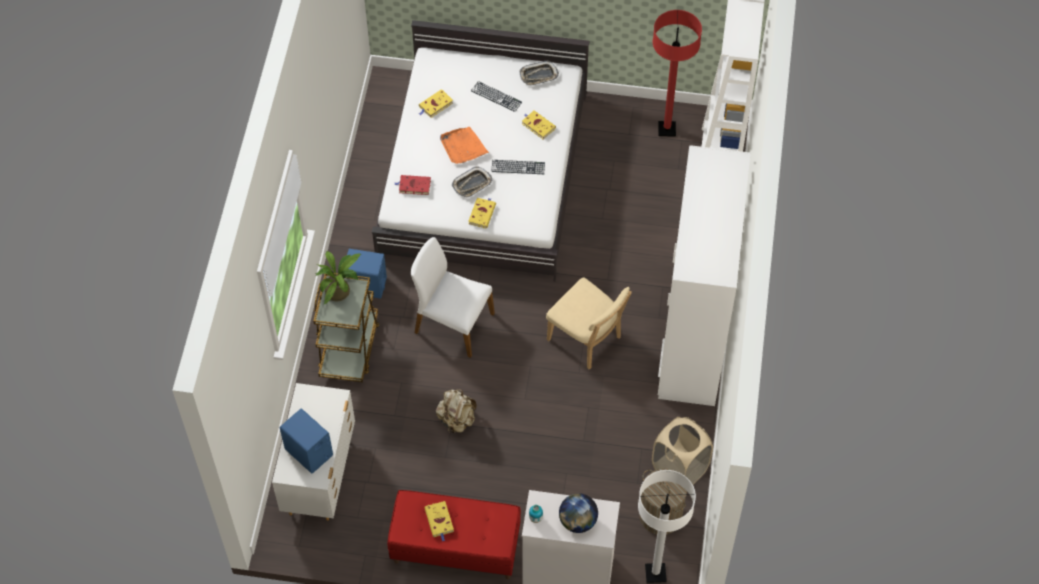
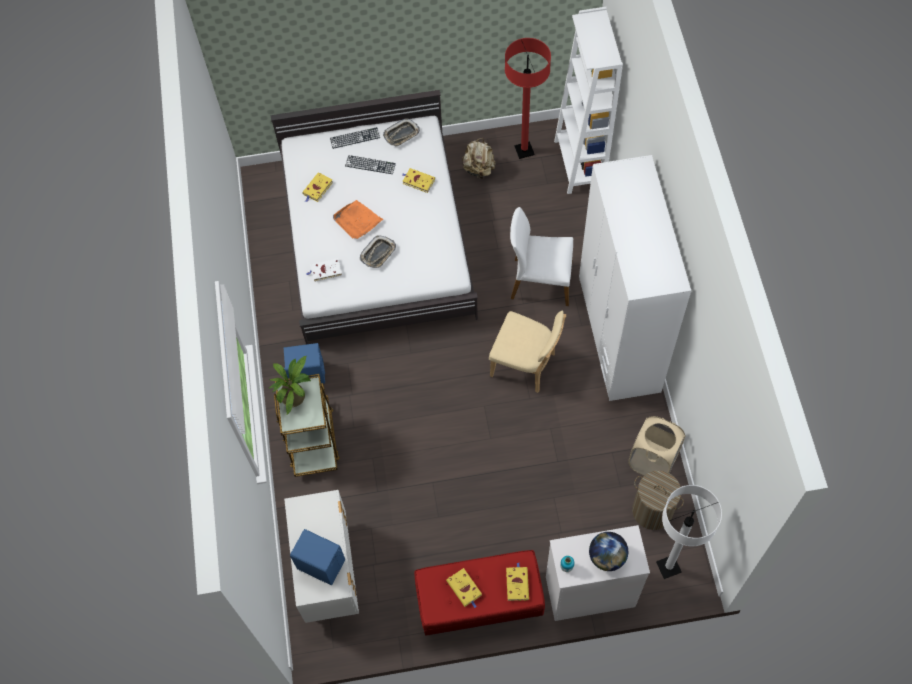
camera: 15 degrees left, 5 degrees up
(413, 186) = (325, 271): red book -> white book
(453, 323) = (399, 387): white chair -> white chair (540, 280)
(456, 420) = (436, 477): beige backpack -> beige backpack (479, 169)
(482, 213) = (397, 278): yellow book -> yellow book (517, 583)
(518, 167) = (414, 225): keyboard -> keyboard (355, 138)

